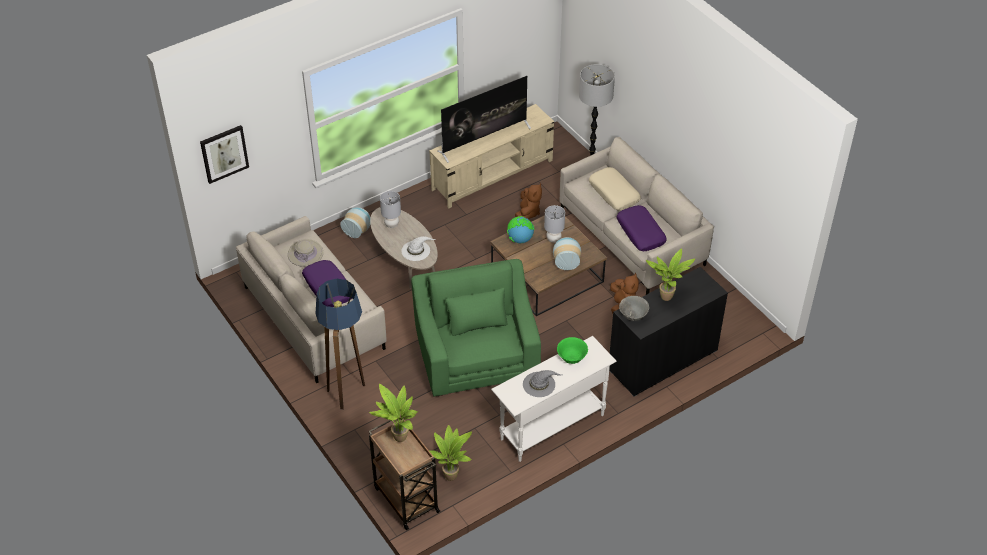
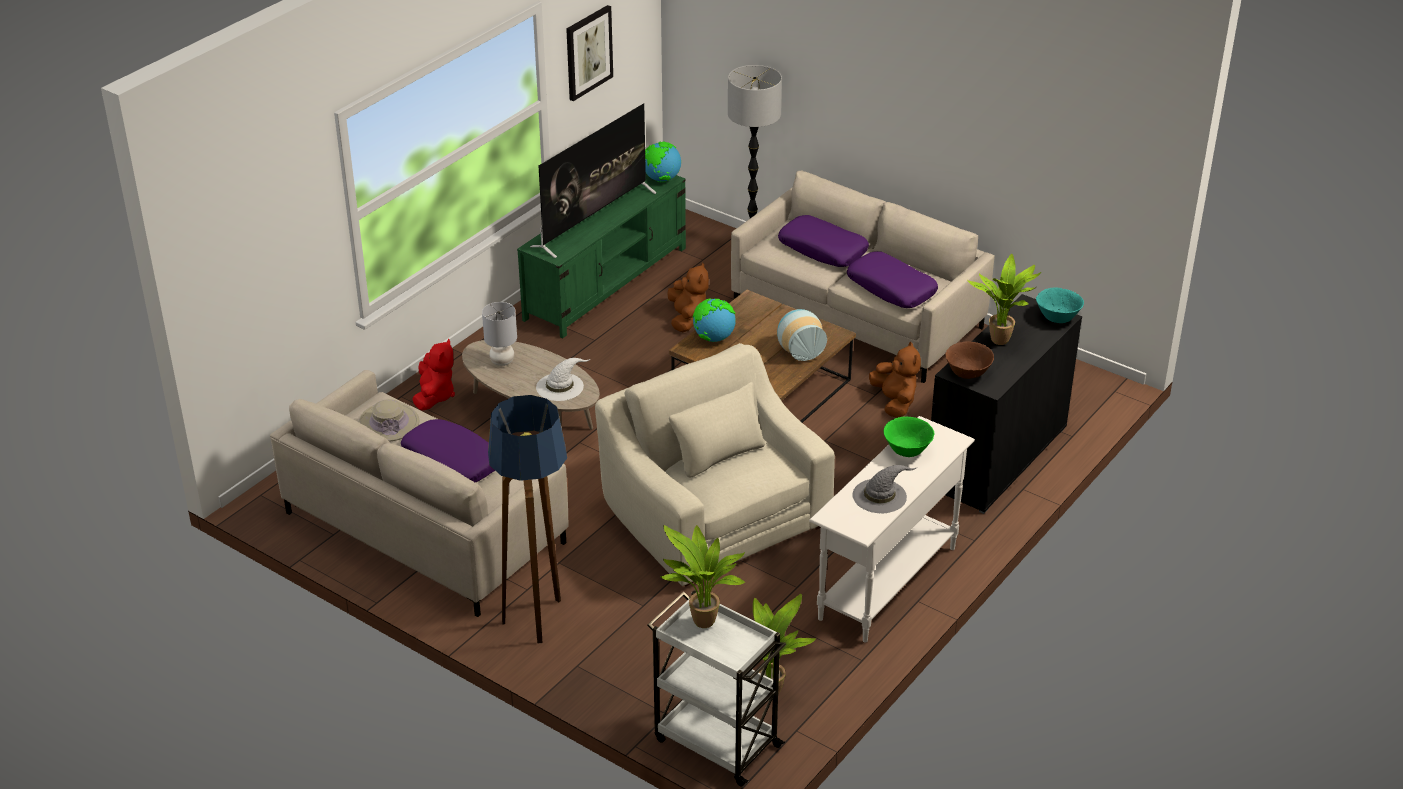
camera: 20 degrees left, 10 degrees down
(224, 153) = (230, 270): picture -> picture (588, 52)
(358, 230) = (434, 396): vase -> red plush toy
(405, 498) = (715, 741): brown cart -> white cart
(476, 354) = (714, 515): green armchair -> beige armchair
(493, 175) = (606, 283): beige tv stand -> green tv stand
(539, 119) = (661, 179): none -> globe
(553, 239) = (763, 327): grey table lamp -> none
(614, 193) = (823, 249): beige pillow -> purple pillow
(633, 316) = (968, 374): grey bowl -> brown bowl
(711, 290) = (1057, 318): none -> turquoise bowl

